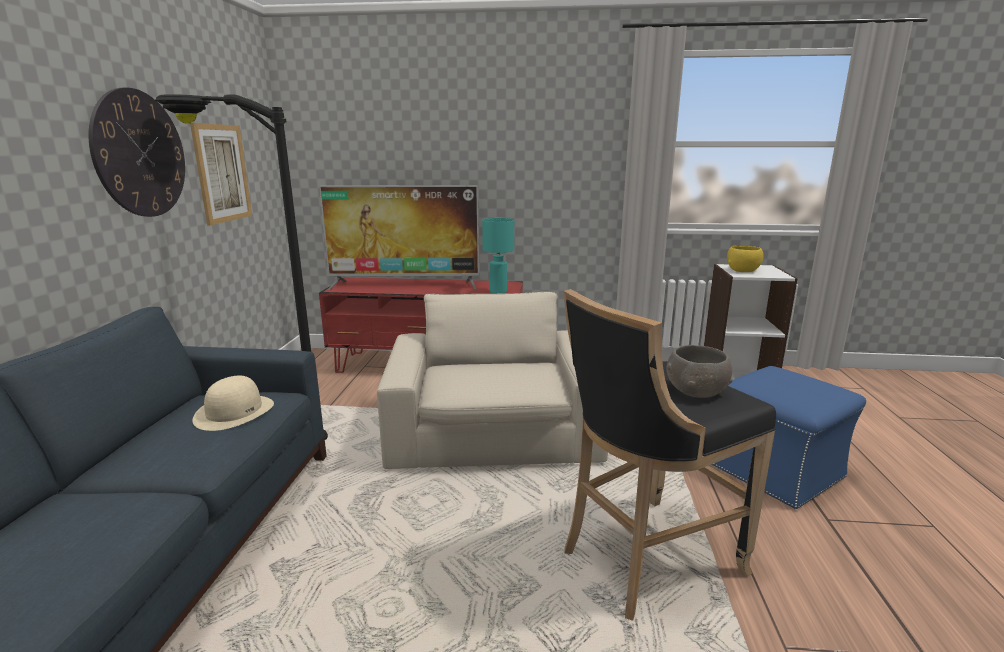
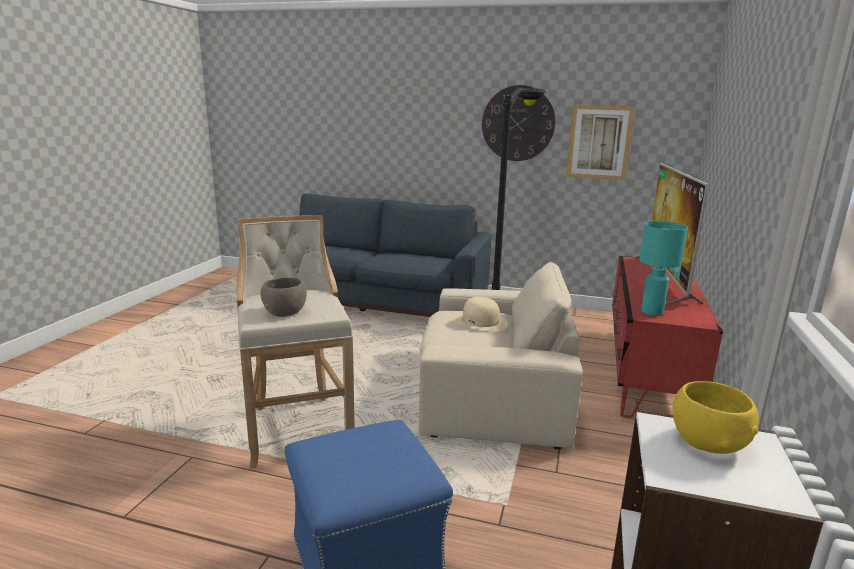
camera: 100 degrees right, 0 degrees up
(234, 412) = (422, 262): beige hat -> beige hat (481, 322)
(644, 559) = (297, 426): black stool -> beige stool

